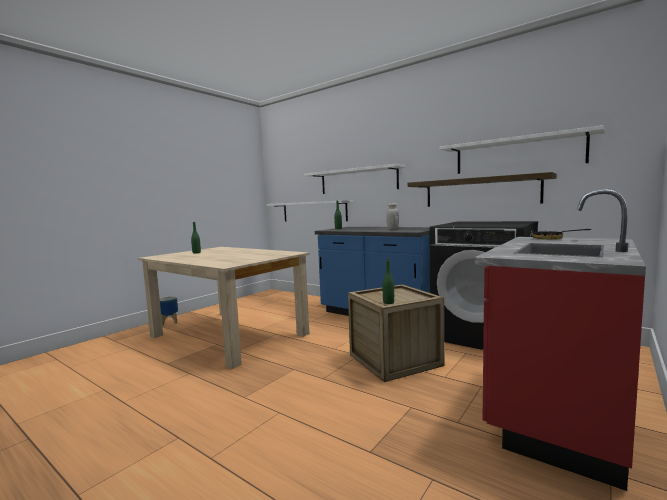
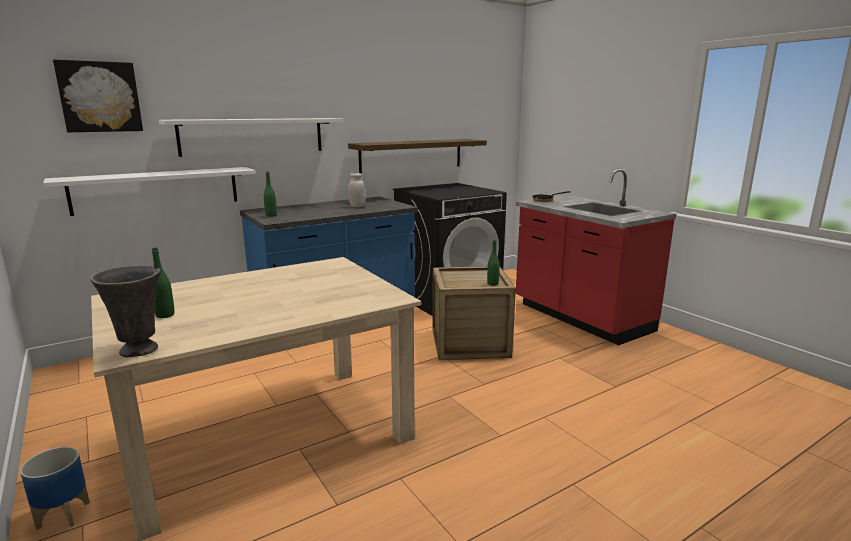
camera: 70 degrees left, 10 degrees up
(156, 257) = (140, 350): none -> grey vase
(297, 165) = (100, 97): none -> picture
(517, 154) = (441, 118): white shelf -> none

